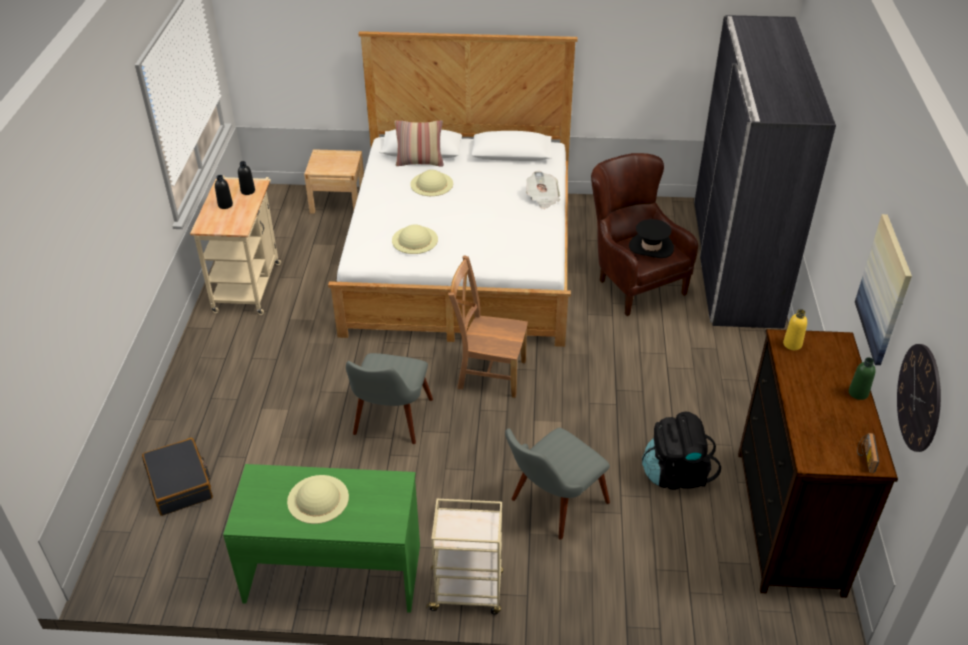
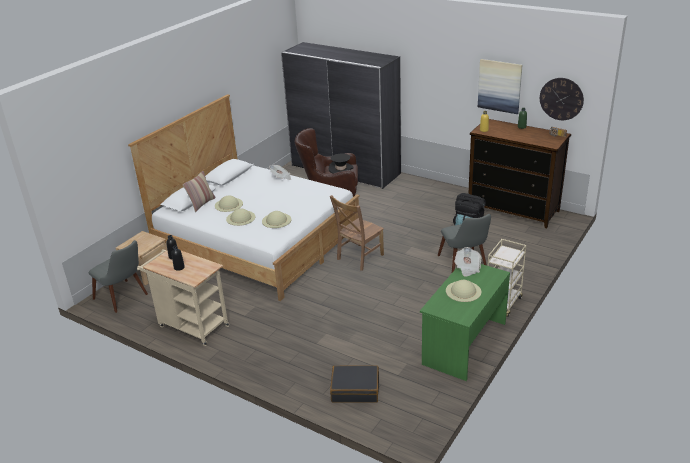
camera: 60 degrees left, 10 degrees down
(387, 485) = (467, 268): none -> newspaper
(389, 424) = (369, 299): grey chair -> grey chair (125, 298)
(402, 207) = (240, 218): none -> beige hat

